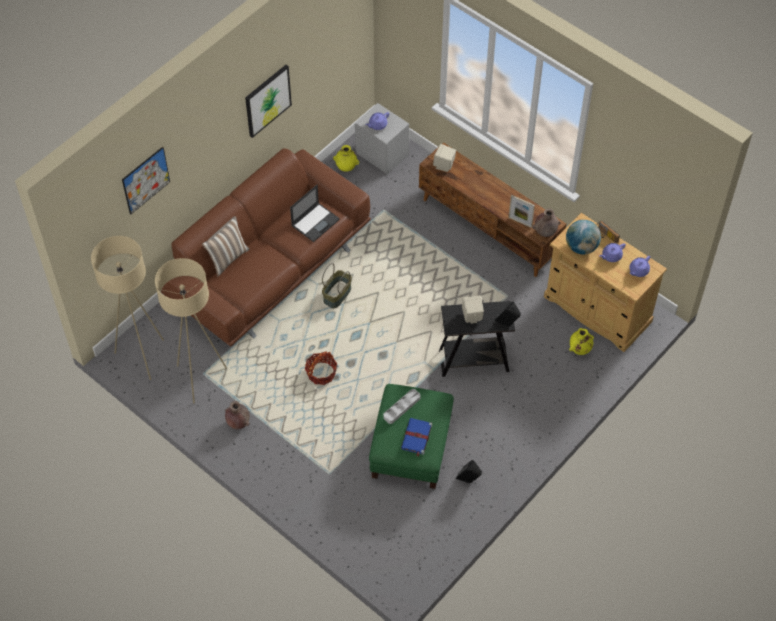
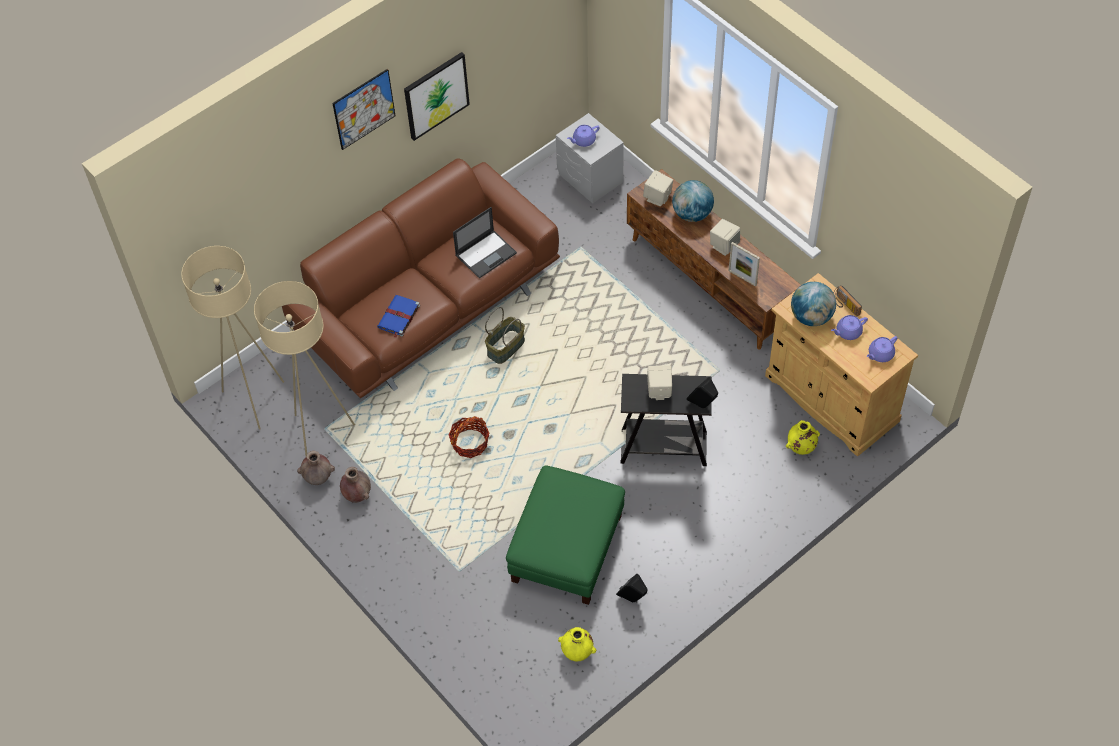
camera: 10 degrees right, 0 degrees up
(146, 180) = (264, 180): picture -> picture (364, 109)
(227, 258) = (371, 288): pillow -> none
(346, 168) = (543, 191): yellow vase -> yellow vase (577, 652)
(401, 407) = (556, 497): grey tray -> none
(416, 437) = (568, 537): blue book -> blue book (398, 317)
(473, 175) = (692, 214): none -> globe
(502, 198) = (724, 246): none -> beige speaker
(545, 232) = (772, 294): brown vase -> brown vase (318, 478)

